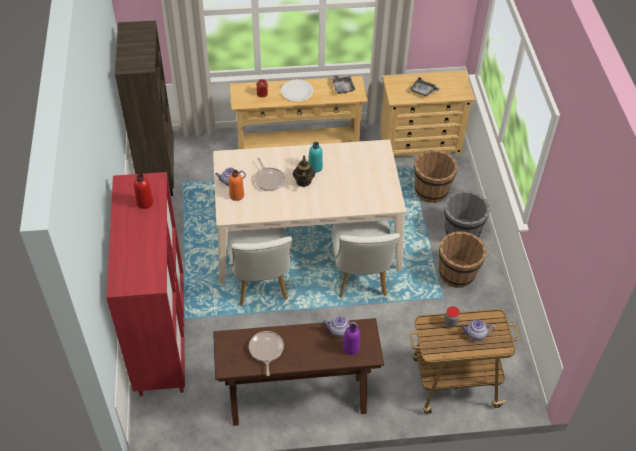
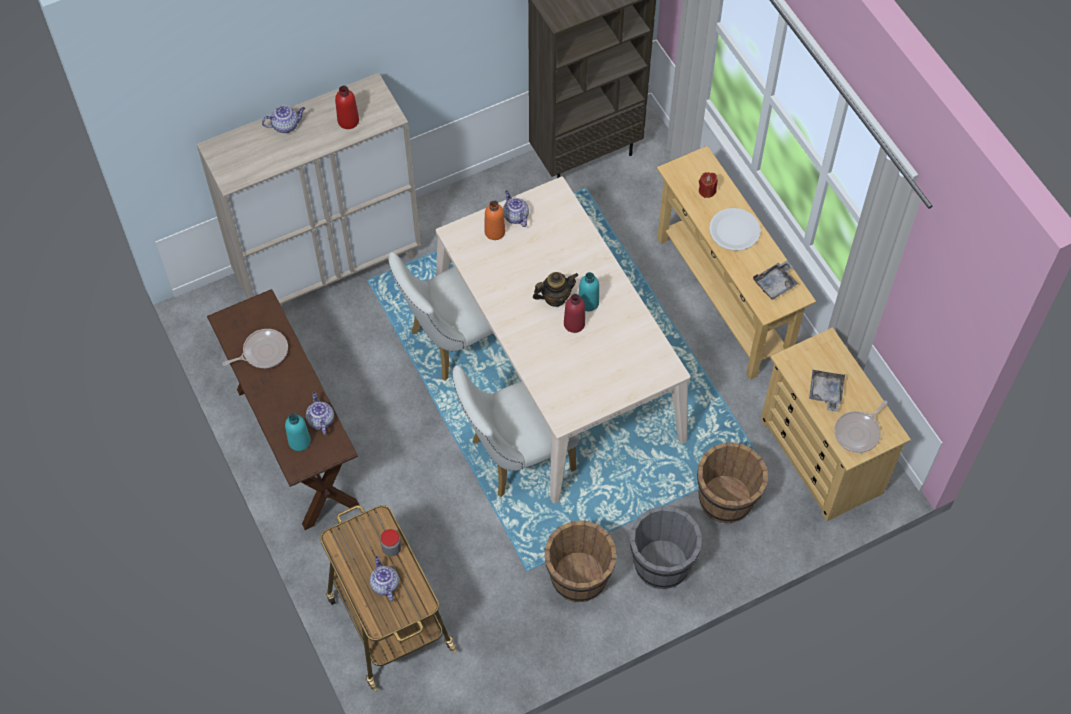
camera: 70 degrees right, 10 degrees up
(125, 238) = (286, 125): none -> teapot
(161, 338) = (329, 268): red cabinet -> beige cabinet
(269, 180) = (539, 257): frying pan -> frying pan (858, 432)
(327, 178) = (574, 324): none -> red bottle
(351, 348) = (299, 441): purple bottle -> turquoise bottle

